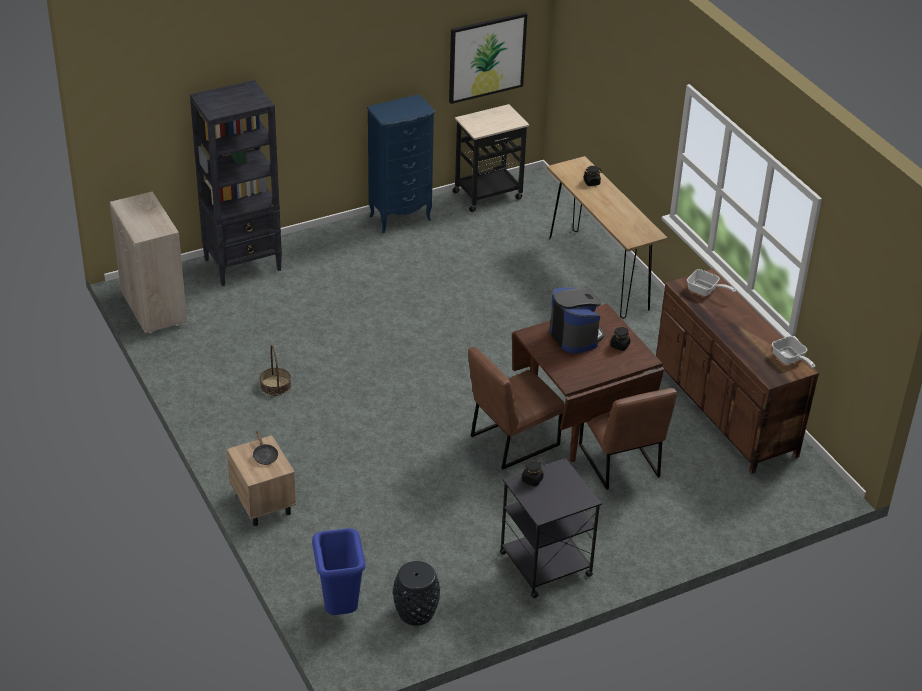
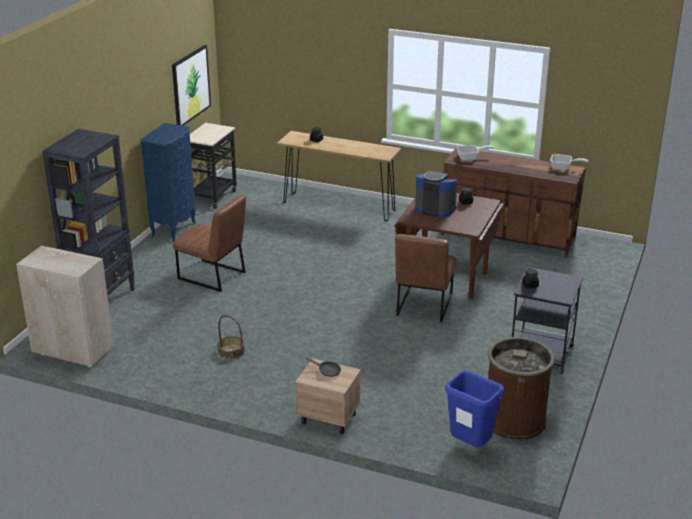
camera: 40 degrees left, 10 degrees down
(415, 612) = (514, 420): black stool -> brown trash can
(619, 462) = (496, 286): brown chair -> brown chair (213, 276)

